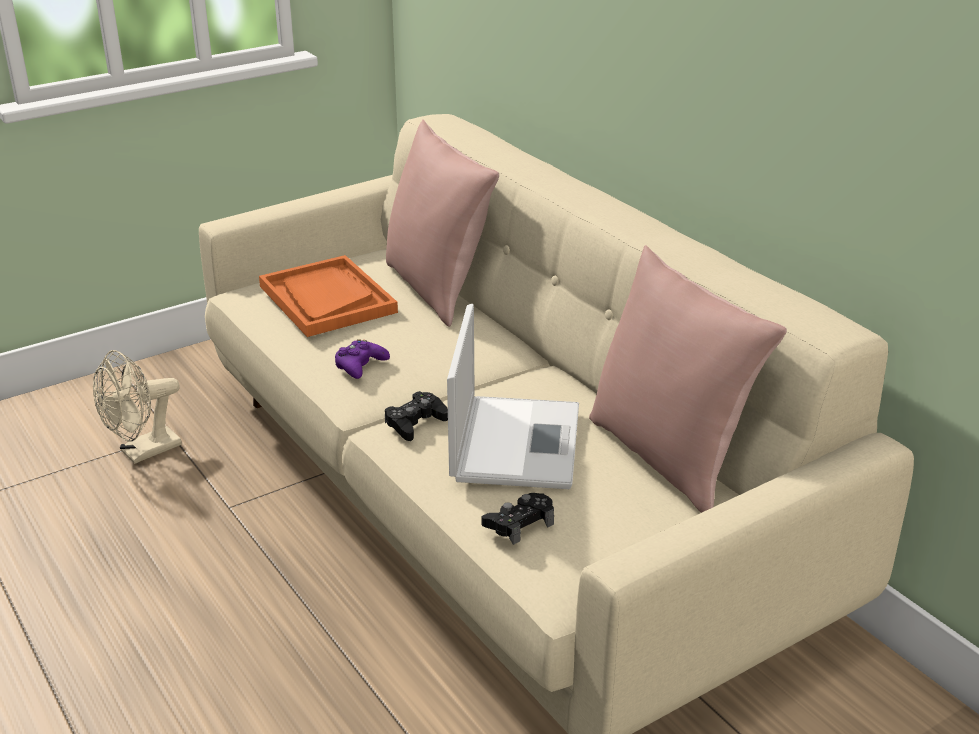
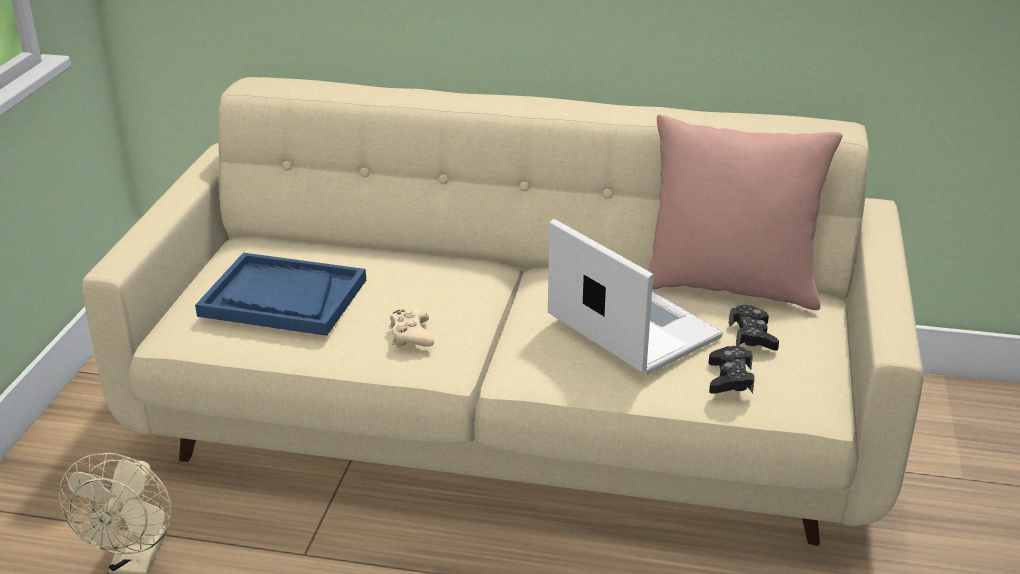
camera: 45 degrees left, 0 degrees up
(327, 299) = (283, 298): orange tray -> blue tray
(360, 365) = (411, 335): purple game controller -> beige game controller
(415, 422) = (533, 354): black game controller -> black game controller (752, 335)
(437, 289) = (356, 249): pink pillow -> none

